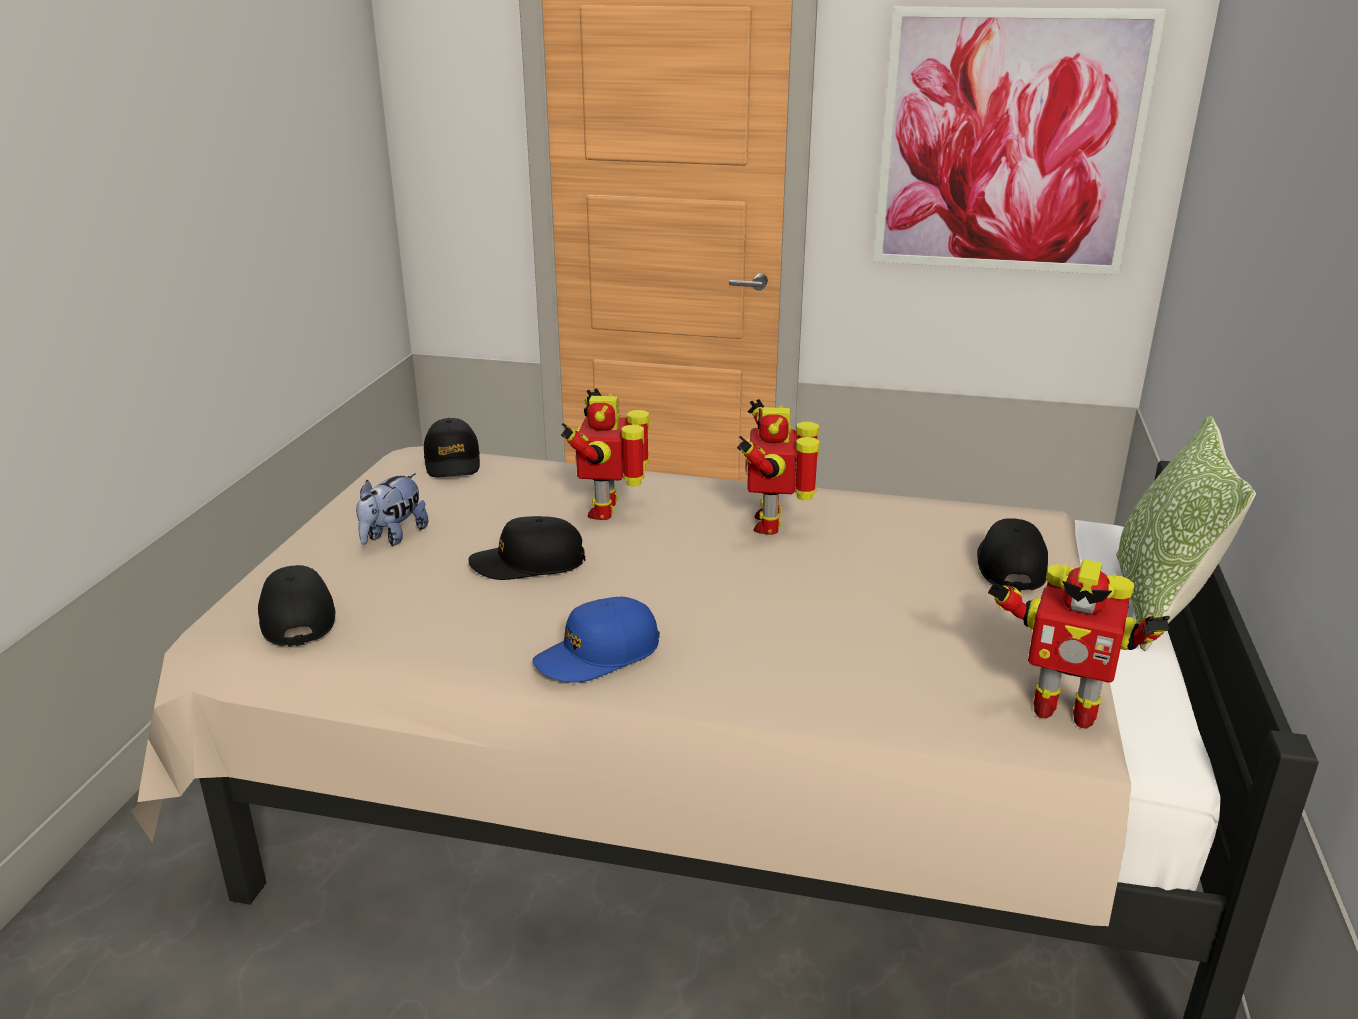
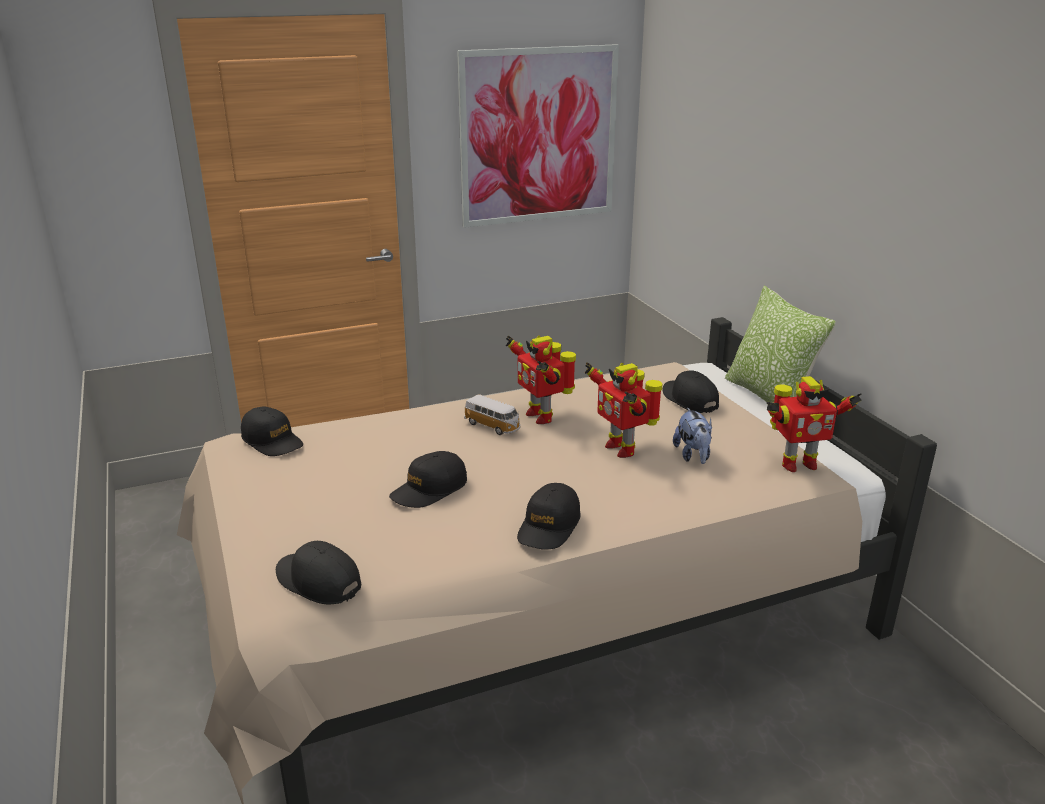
camera: 35 degrees left, 0 degrees up
(393, 537) = (308, 505): plush toy -> plush toy (693, 456)
(598, 655) = (549, 526): blue cap -> black cap
(607, 509) = (431, 439): toy robot -> toy robot (621, 448)
(696, 517) = (493, 426): none -> toy car

